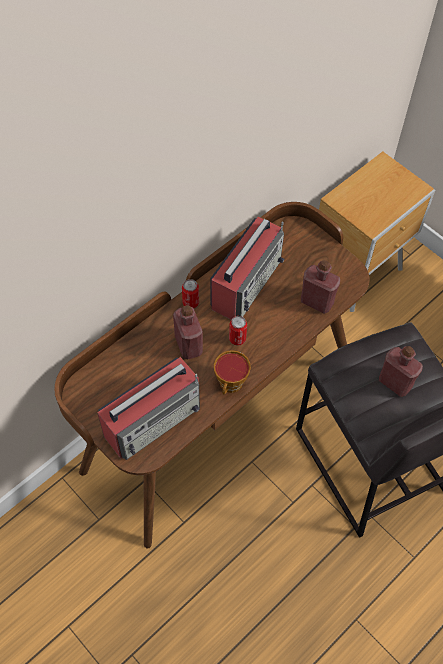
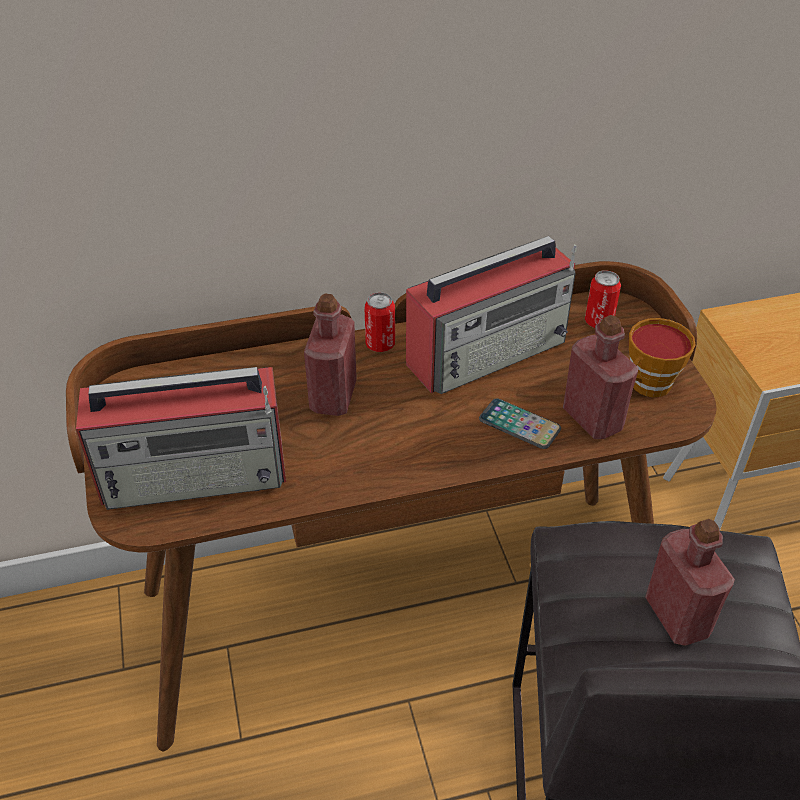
camera: 30 degrees right, 15 degrees down
(230, 385) = (357, 477): cup -> cup (648, 386)
(237, 339) = (418, 418): can -> can (598, 322)
(286, 320) = (519, 425): none -> phone

